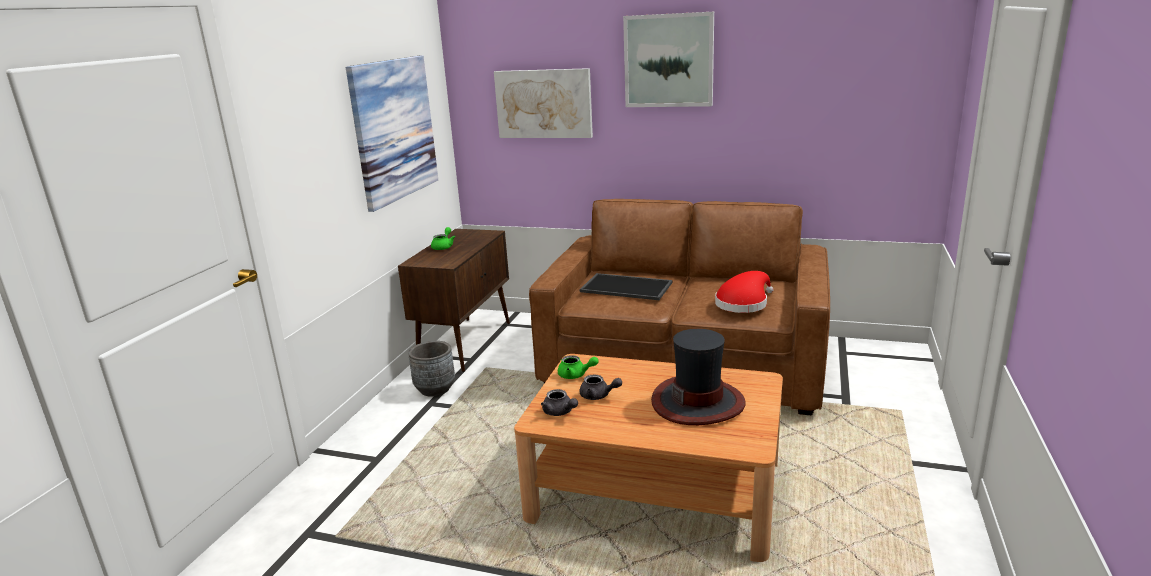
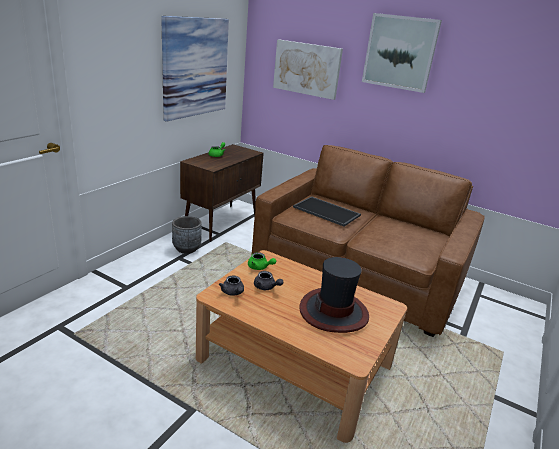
camera: 10 degrees right, 5 degrees up
(743, 303) = (403, 244): red hat -> none

